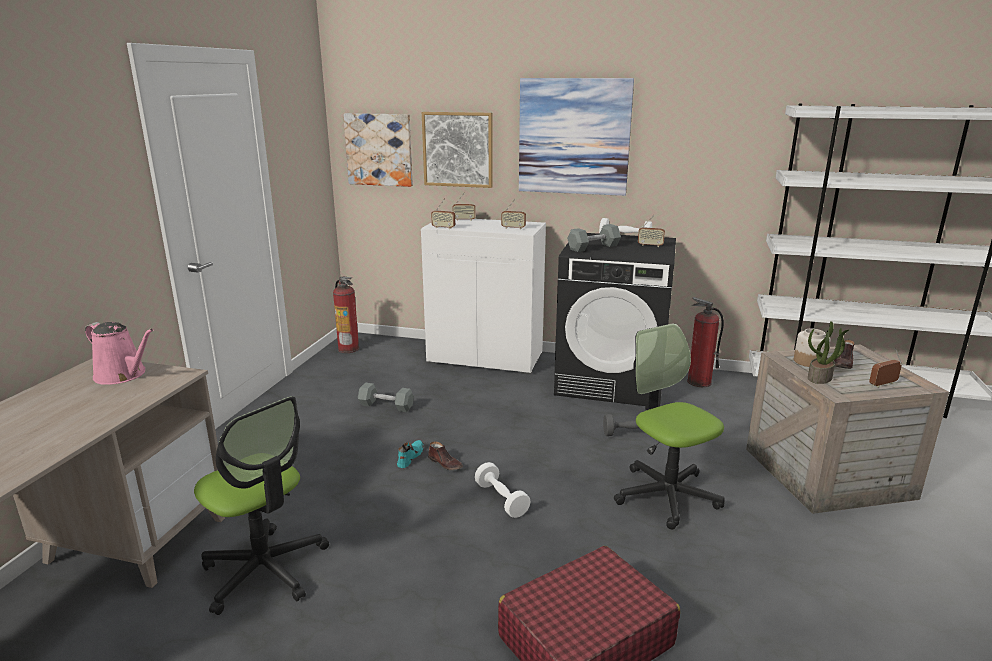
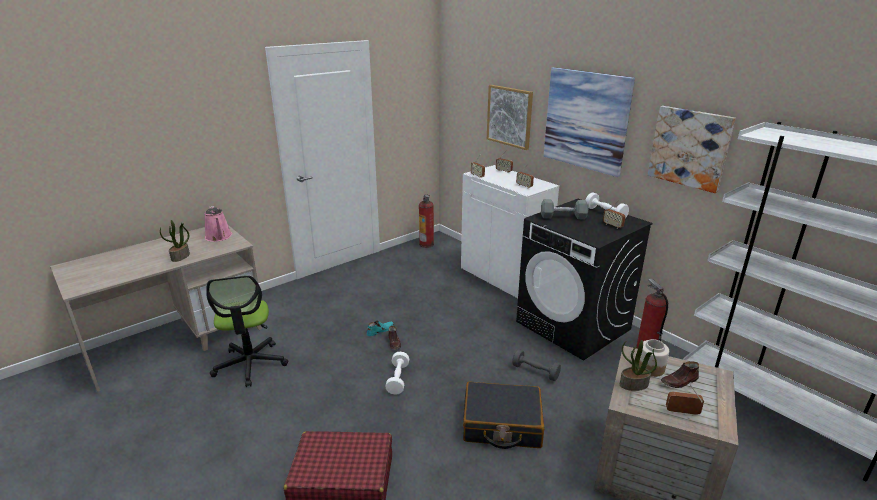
camera: 35 degrees right, 5 degrees up
(90, 417) = (180, 257): none -> potted plant
(379, 149) = (464, 108): picture -> picture (689, 148)
(386, 406) = (404, 292): grey dumbbell -> none
(666, 495) = (502, 424): office chair -> black suitcase

